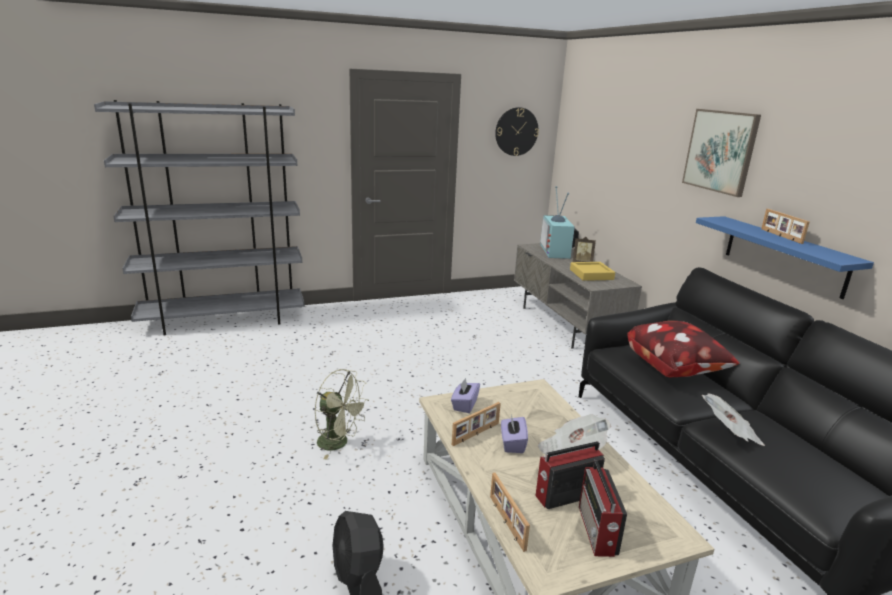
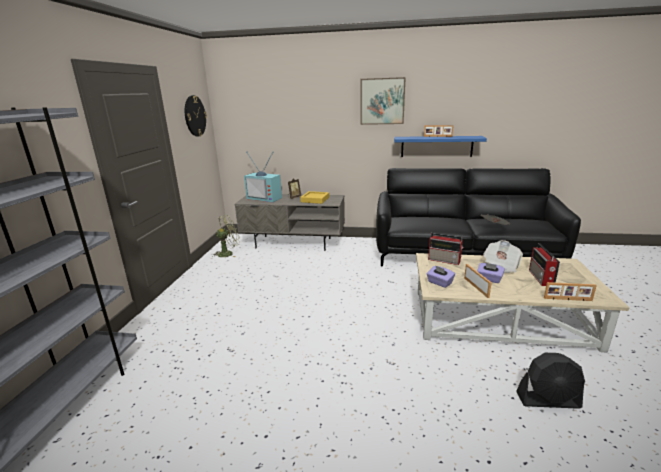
camera: 60 degrees left, 0 degrees up
(339, 443) = (385, 376): green fan -> green fan (228, 253)
(597, 531) = (570, 278): radio -> radio (445, 260)
(674, 368) = (429, 219): pillow -> none

